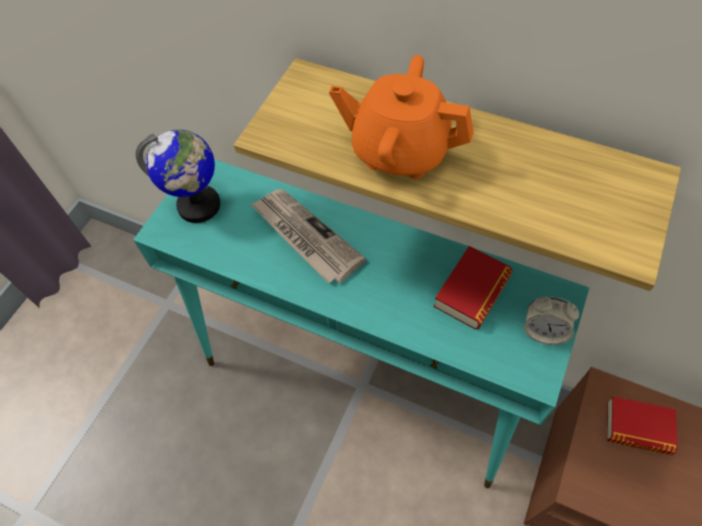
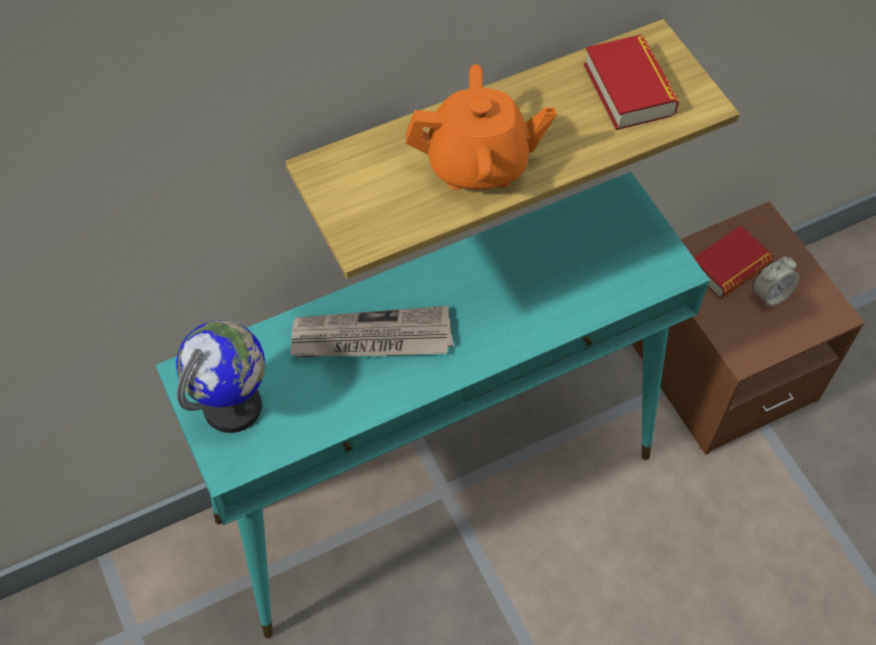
camera: 55 degrees left, 0 degrees up
(399, 151) = (478, 164): orange teapot -> orange teapot turned 150 degrees counterclockwise
(472, 292) = (558, 253): book -> book (628, 89)
(543, 331) = (641, 234): alarm clock -> alarm clock (770, 294)

